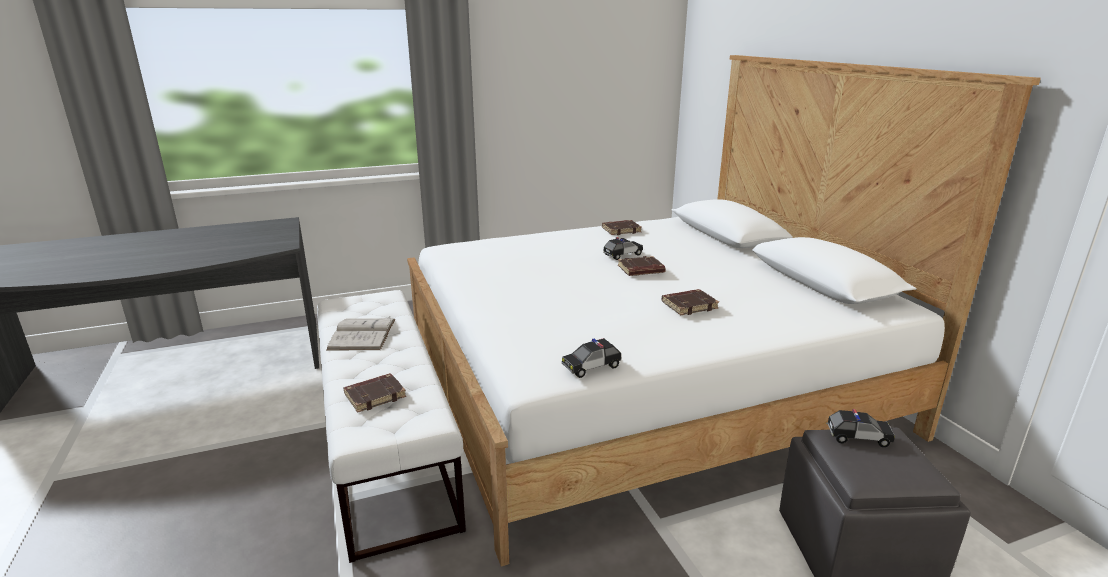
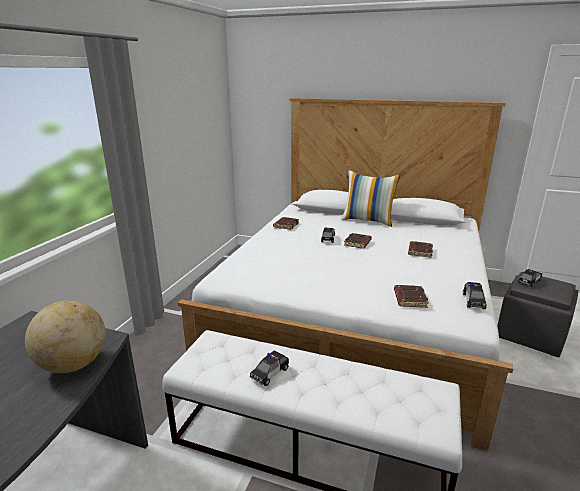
camera: 50 degrees left, 0 degrees up
(244, 250) = (74, 364): none -> globe
(362, 334) = (270, 373): white book -> toy car
(375, 395) = (383, 400): brown book -> brown book (409, 299)
(734, 257) = (368, 220): none -> pillow

